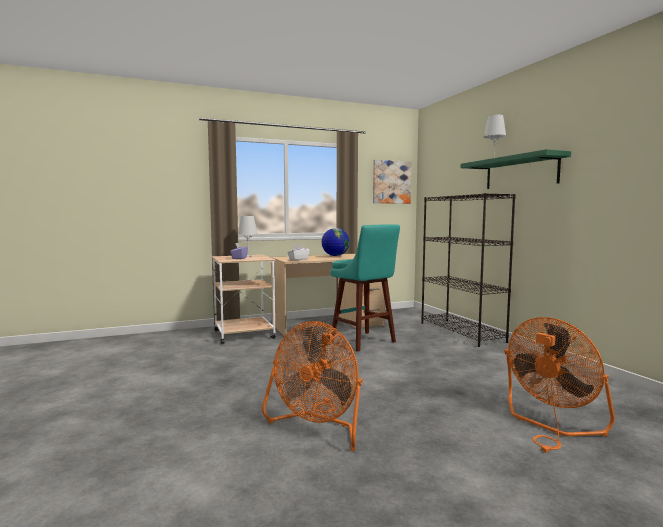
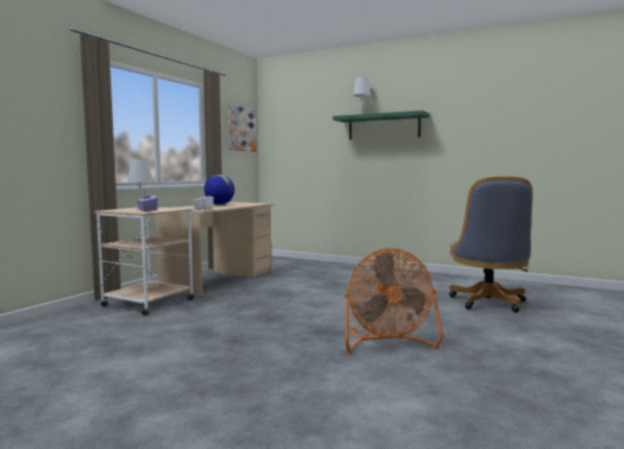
camera: 40 degrees left, 0 degrees up
(364, 342) = (283, 286): turquoise stool -> none
(462, 332) = (337, 266): black bookcase -> none
(548, 423) = (489, 304): orange fan -> blue office chair

